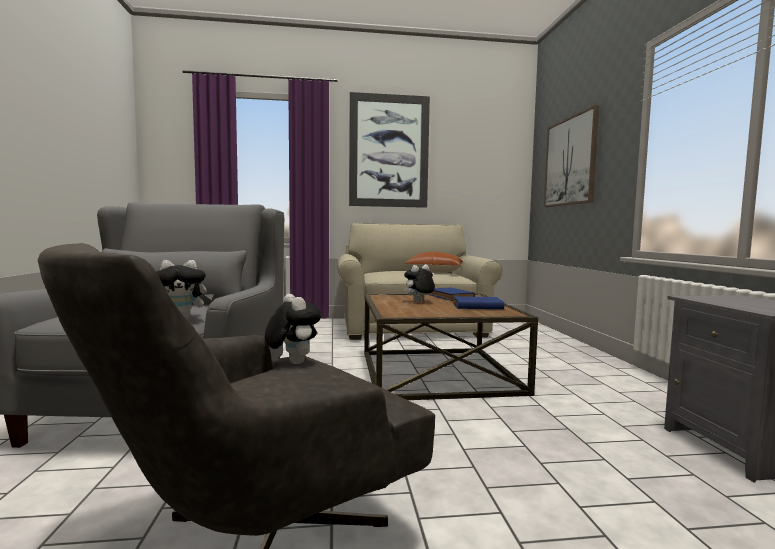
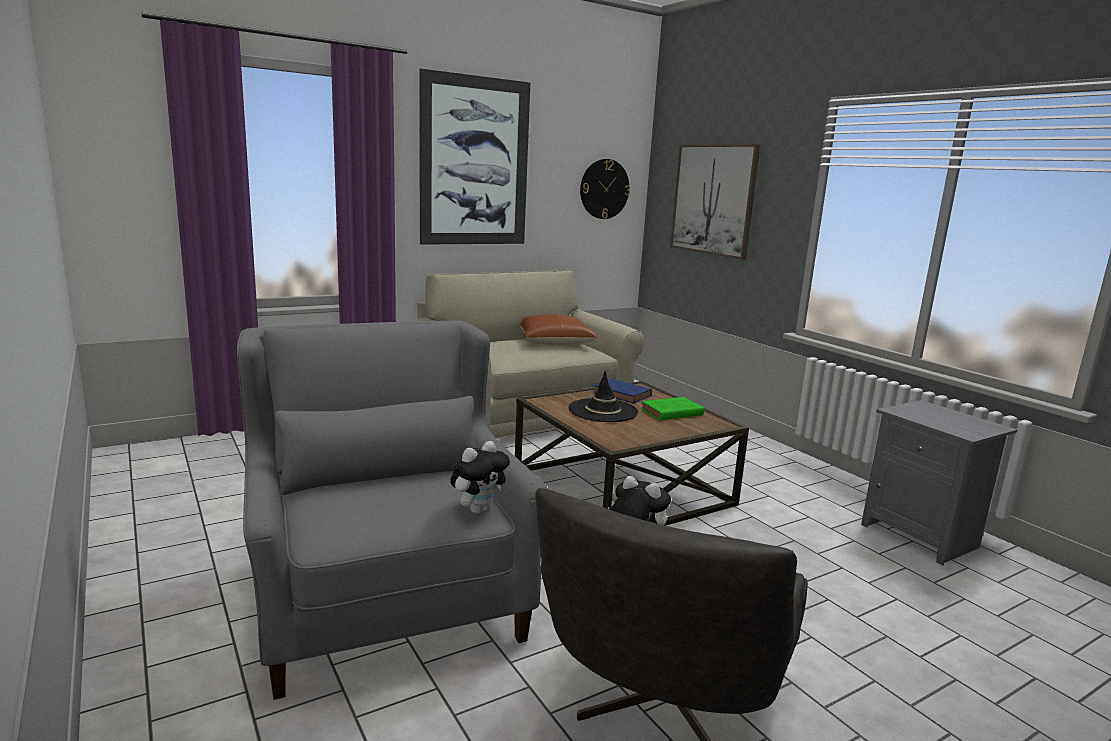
camera: 25 degrees left, 10 degrees up
(419, 302) = (603, 411): plush toy -> black hat
(476, 306) = (670, 412): blue book -> green book
(493, 169) = (604, 189): none -> wall clock

